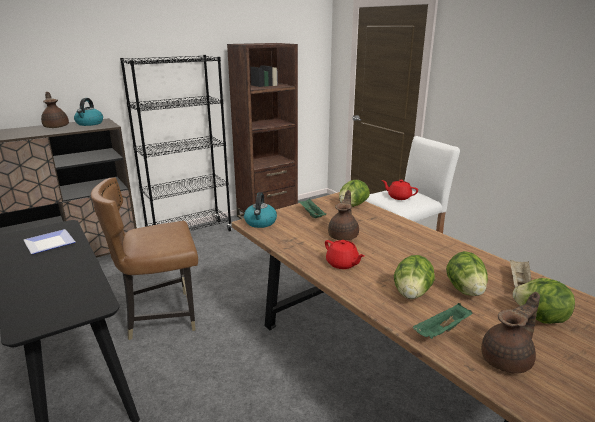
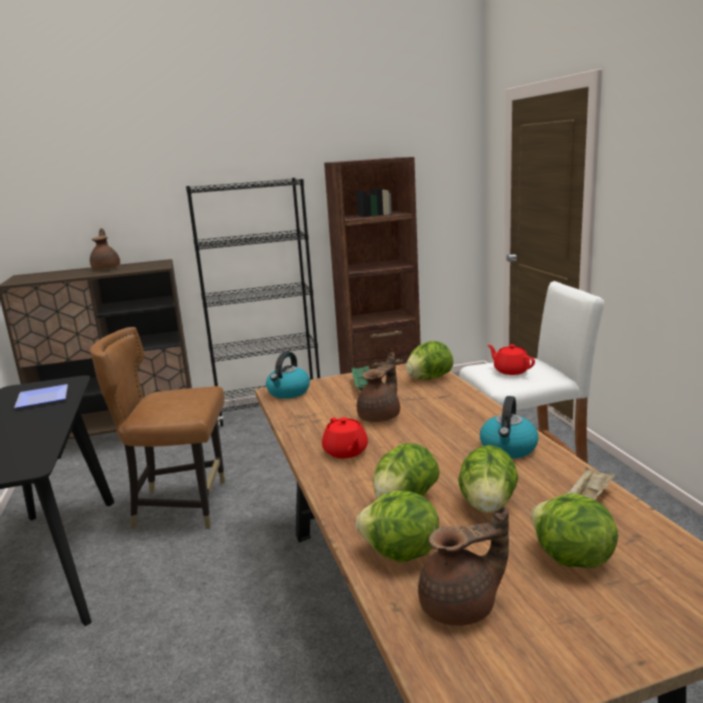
camera: 20 degrees right, 5 degrees down
(89, 123) = (143, 265): kettle -> kettle (508, 449)
(442, 331) = (400, 554): green tray -> lettuce

